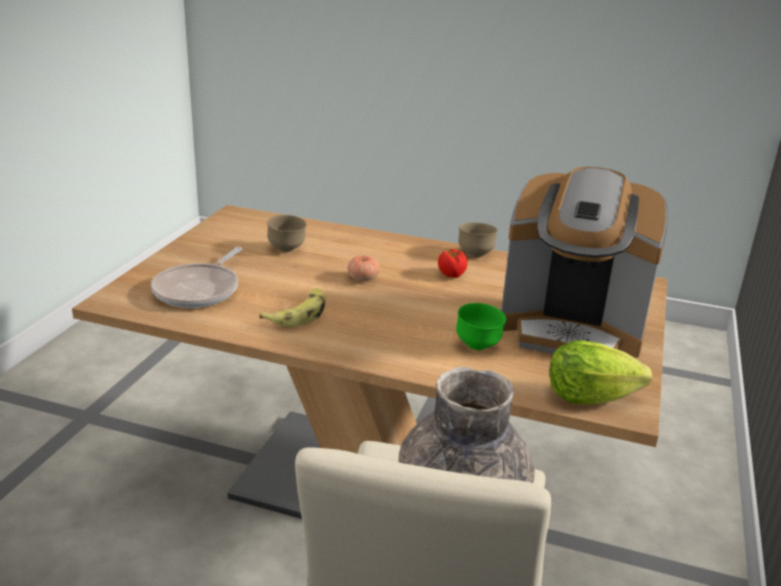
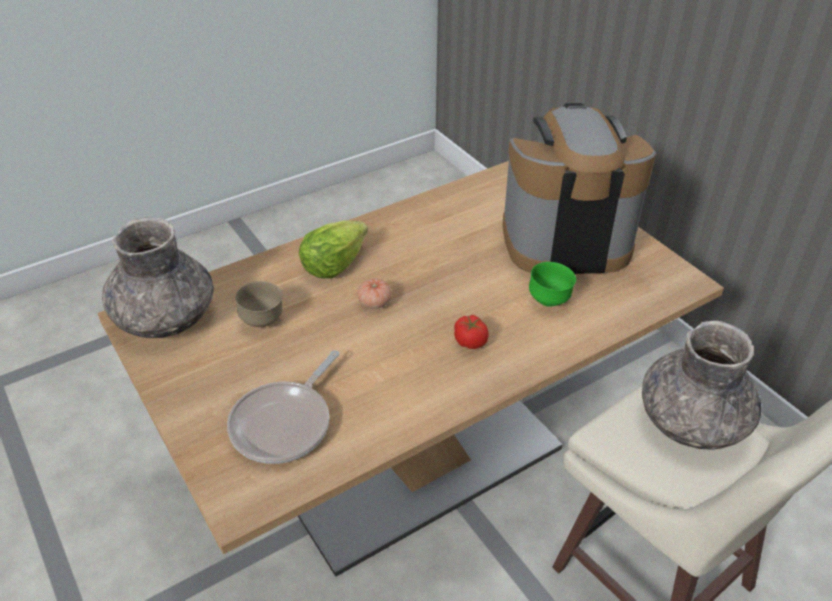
camera: 50 degrees left, 15 degrees up
(199, 290) = (285, 423): frying pan -> frying pan turned 60 degrees clockwise
(248, 222) = (165, 318): none -> grey vase
(298, 314) = (403, 376): banana -> none
(452, 274) = (421, 248): tomato -> tomato (470, 342)
(475, 255) = (400, 216): brown bowl -> none
(571, 329) = (565, 241): coffee machine -> coffee machine turned 150 degrees counterclockwise
(589, 397) = (659, 288): lettuce -> lettuce (333, 265)

